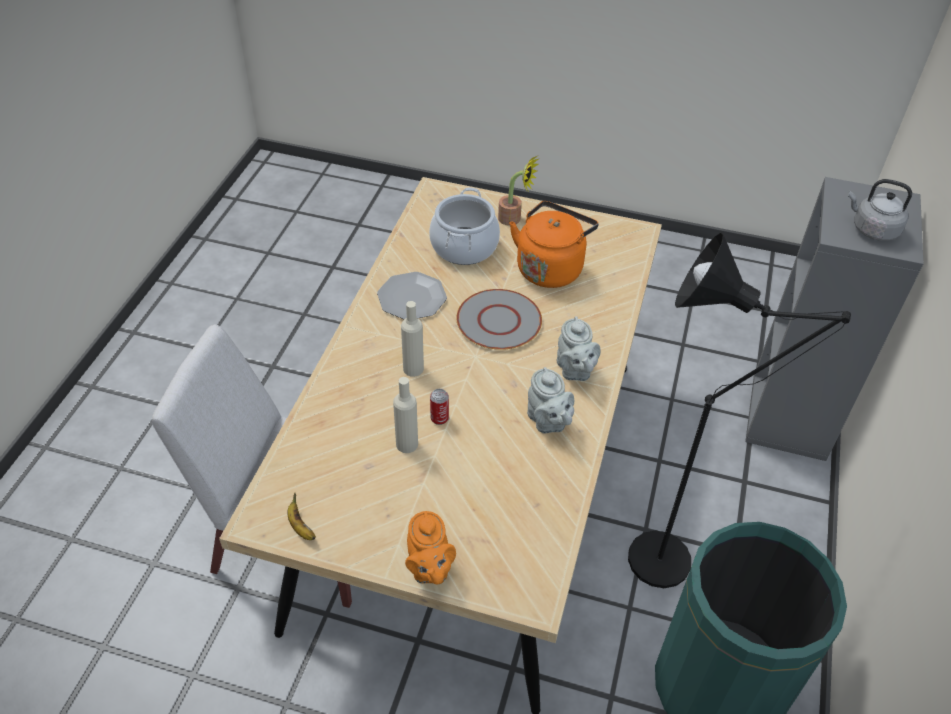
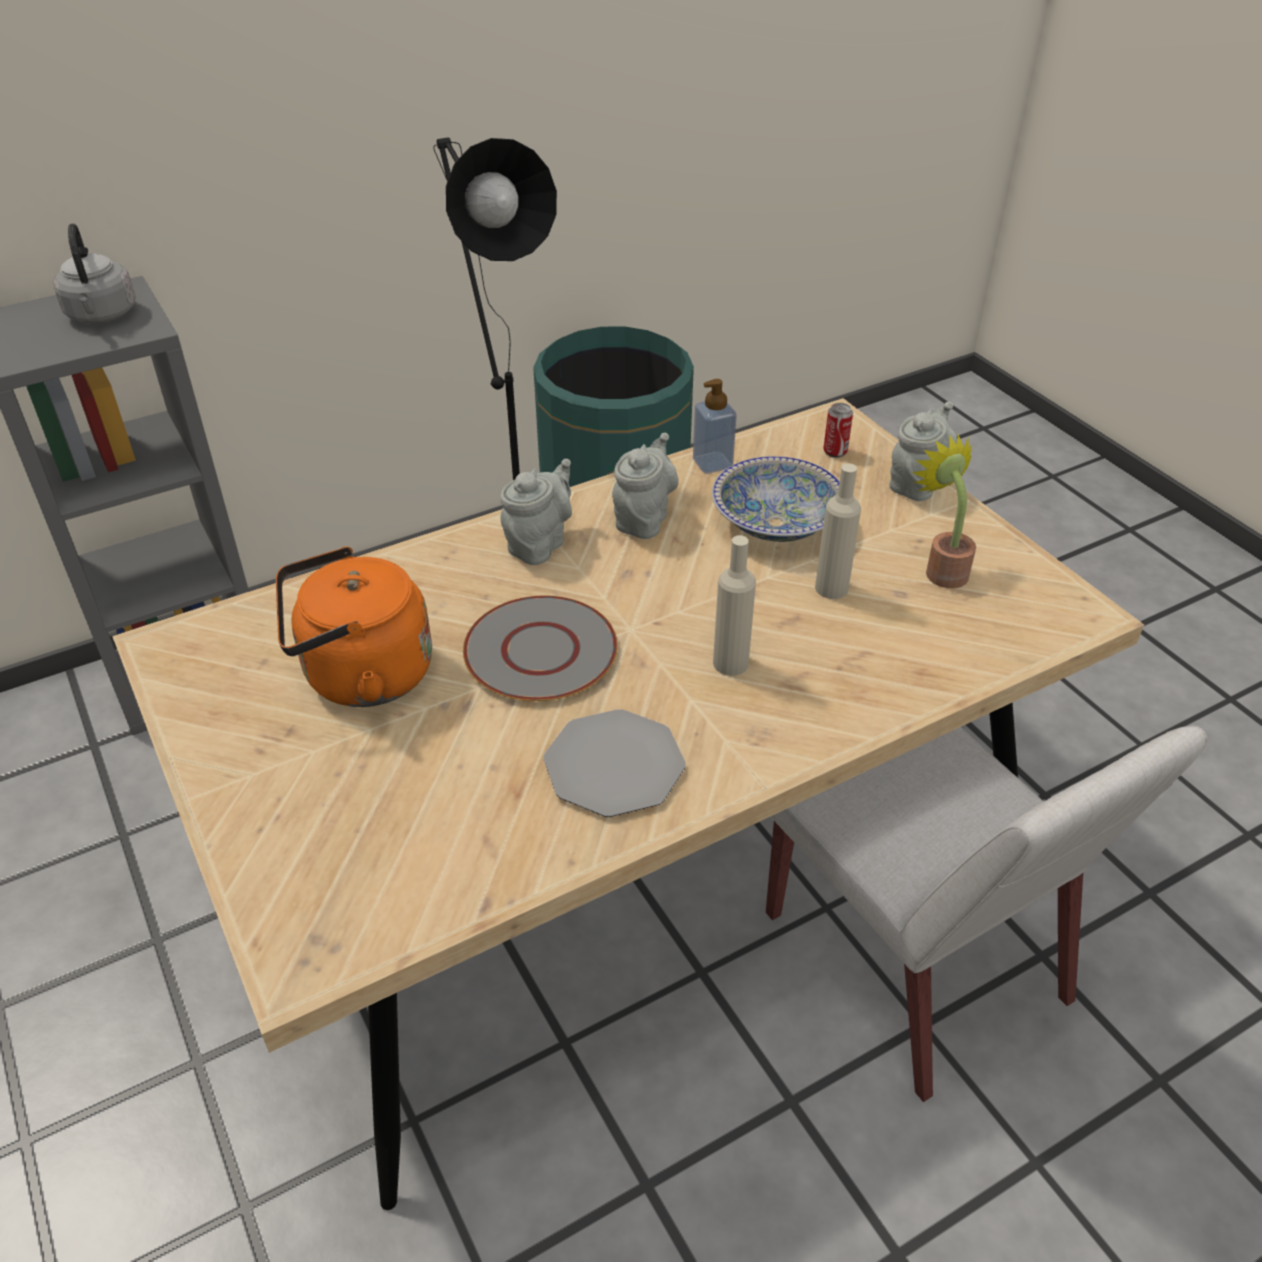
camera: 135 degrees left, 5 degrees down
(300, 526) = (1033, 582): banana -> none
(429, 569) = (916, 483): orange teapot -> grey teapot
(439, 418) = (763, 590): can -> can (835, 451)
(464, 246) = (421, 799): cooking pot -> none
(478, 469) = (776, 523): none -> bowl
(514, 219) = (274, 794): potted plant -> potted plant (941, 569)
(563, 492) = (712, 463): none -> soap dispenser

